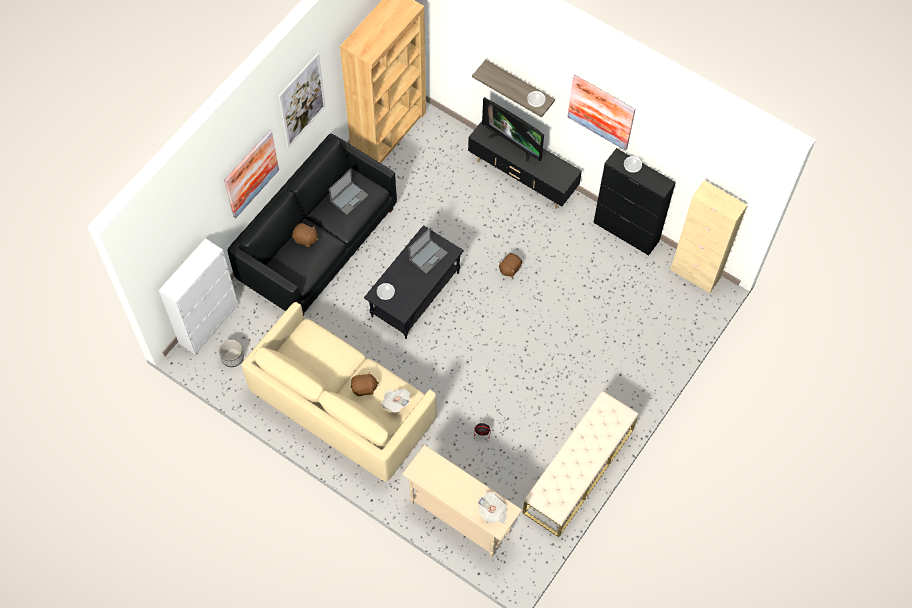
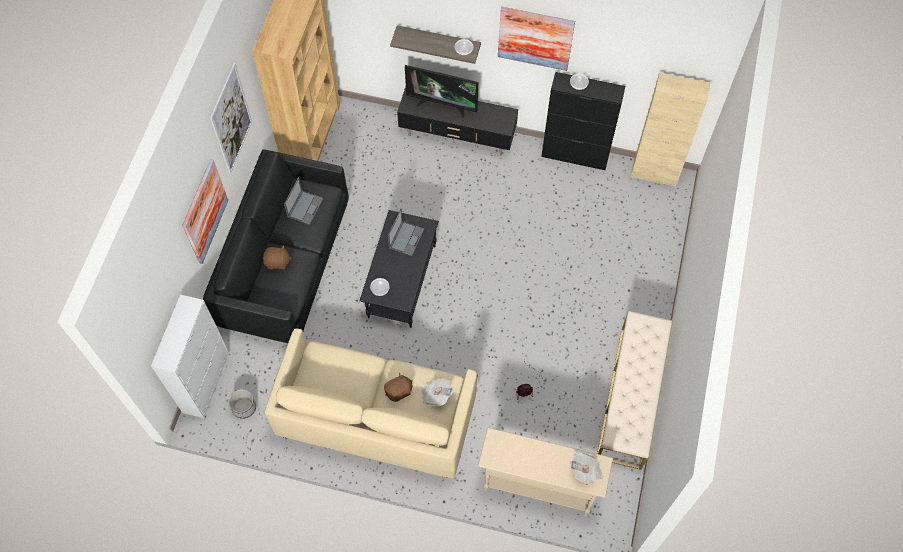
camera: 20 degrees left, 0 degrees up
(509, 269) = (482, 226): brown plush toy -> none

